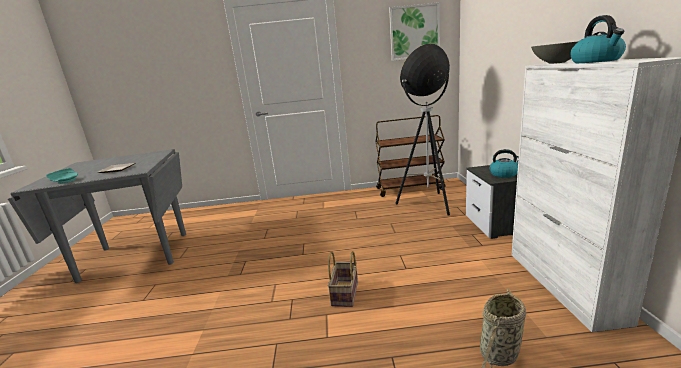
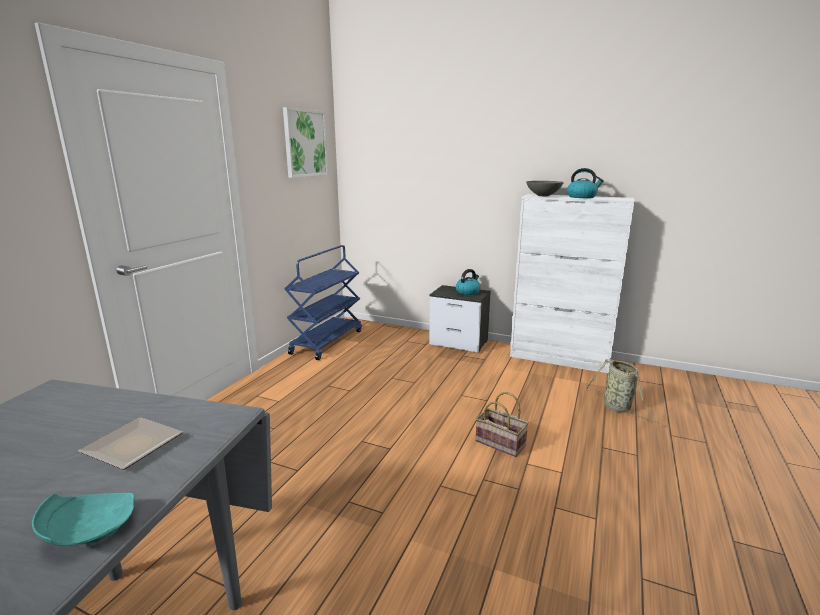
camera: 65 degrees left, 0 degrees up
(410, 188) = (327, 341): brown cart -> blue cart
(428, 204) = (380, 348): floor lamp -> none

